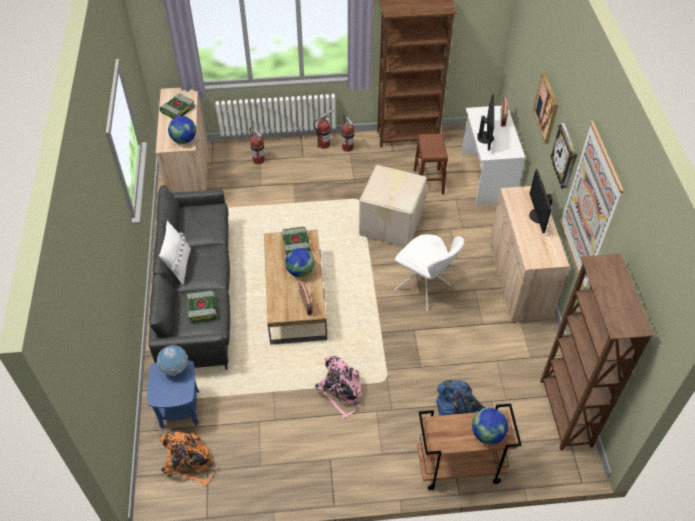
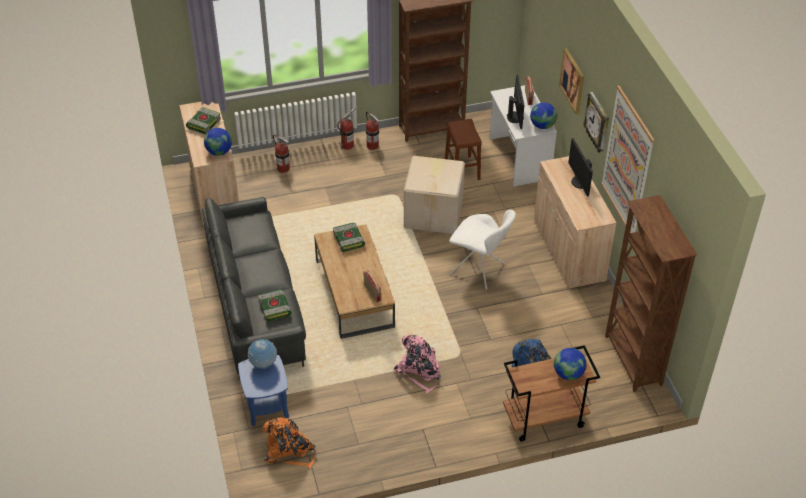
camera: 10 degrees left, 5 degrees down
(179, 266) = (240, 273): white pillow -> none
(300, 271) = (359, 264): globe -> globe (542, 126)

